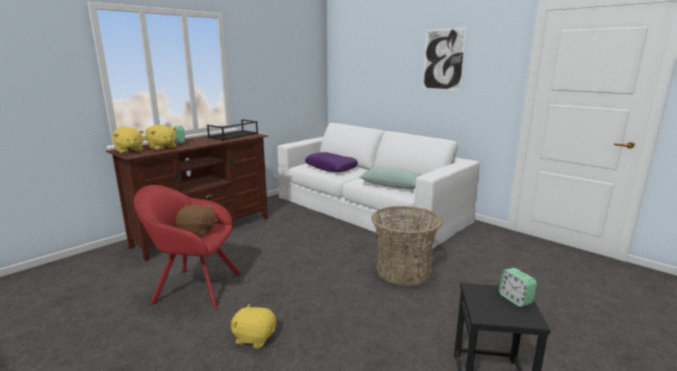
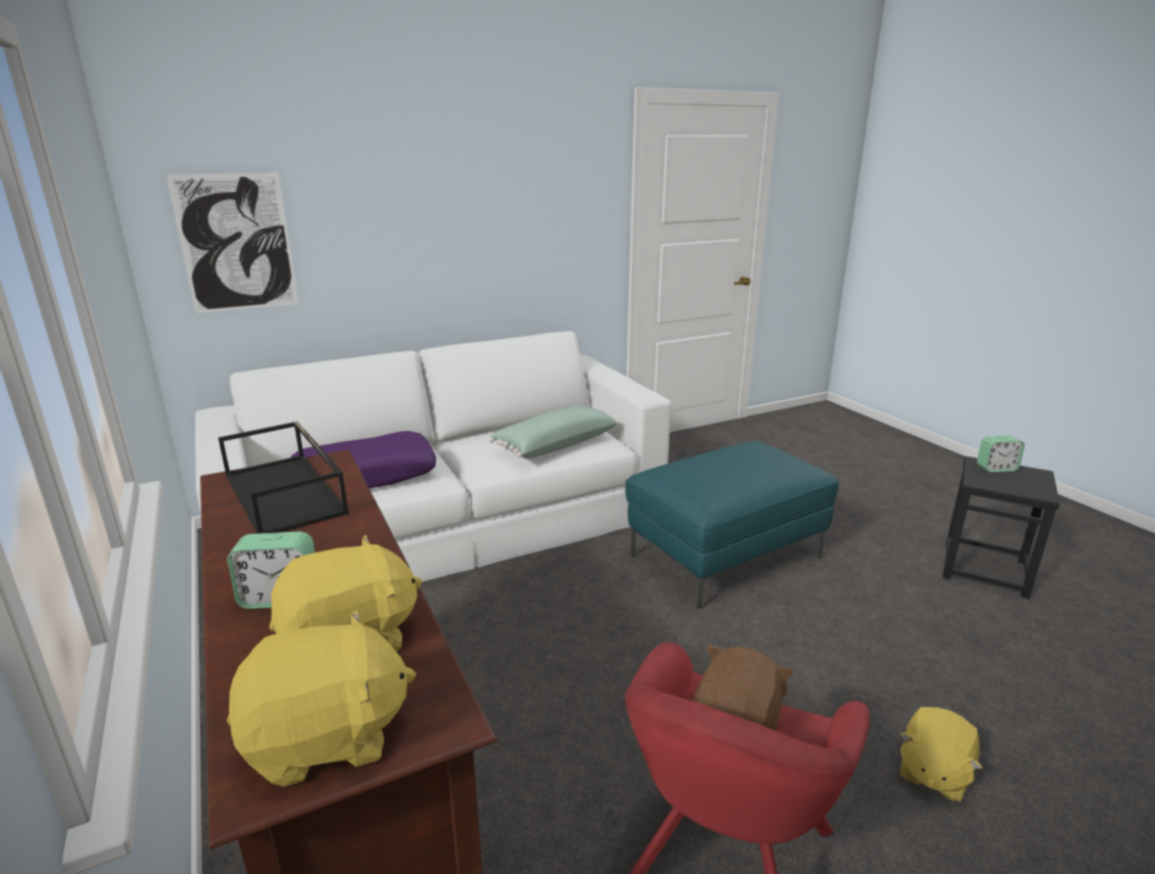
camera: 70 degrees left, 5 degrees up
(403, 270) = (725, 555): basket -> turquoise ottoman
(443, 59) = (492, 184): picture -> picture (236, 243)

